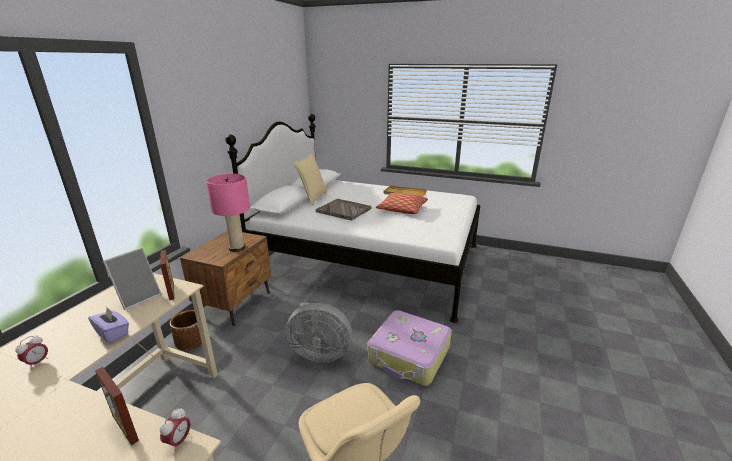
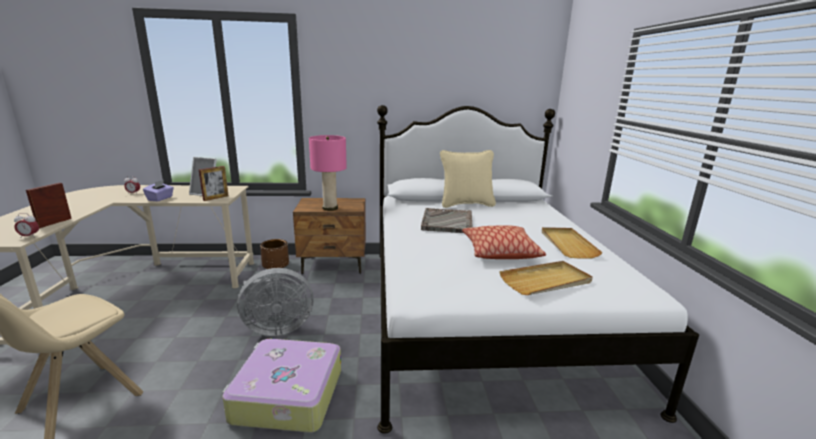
camera: 65 degrees right, 5 degrees down
(320, 352) = (276, 328): grey fan -> grey fan turned 90 degrees counterclockwise
(444, 209) = (546, 281): none -> beige tray

